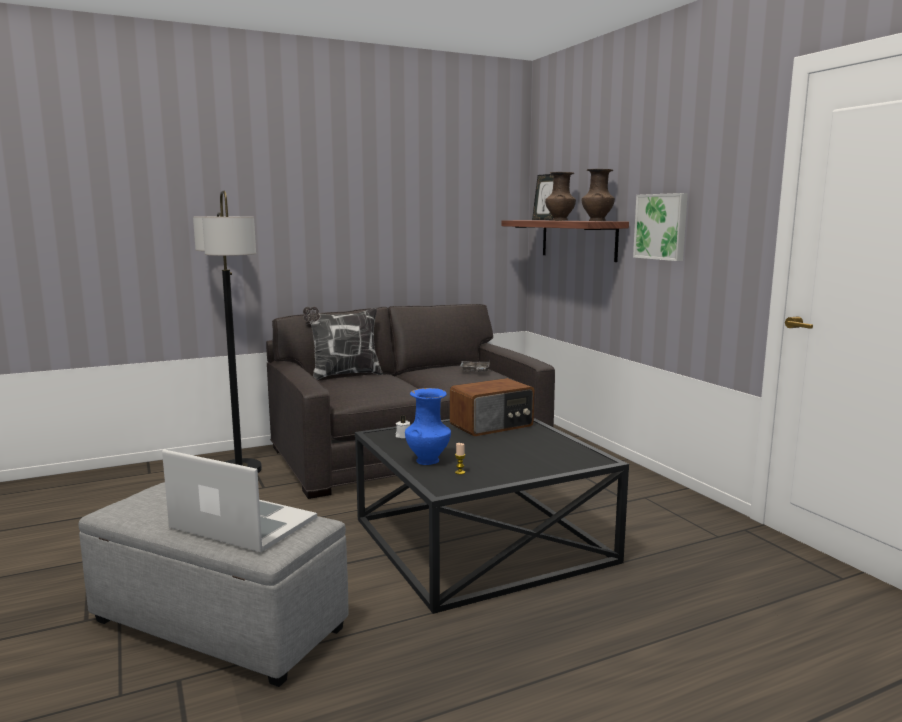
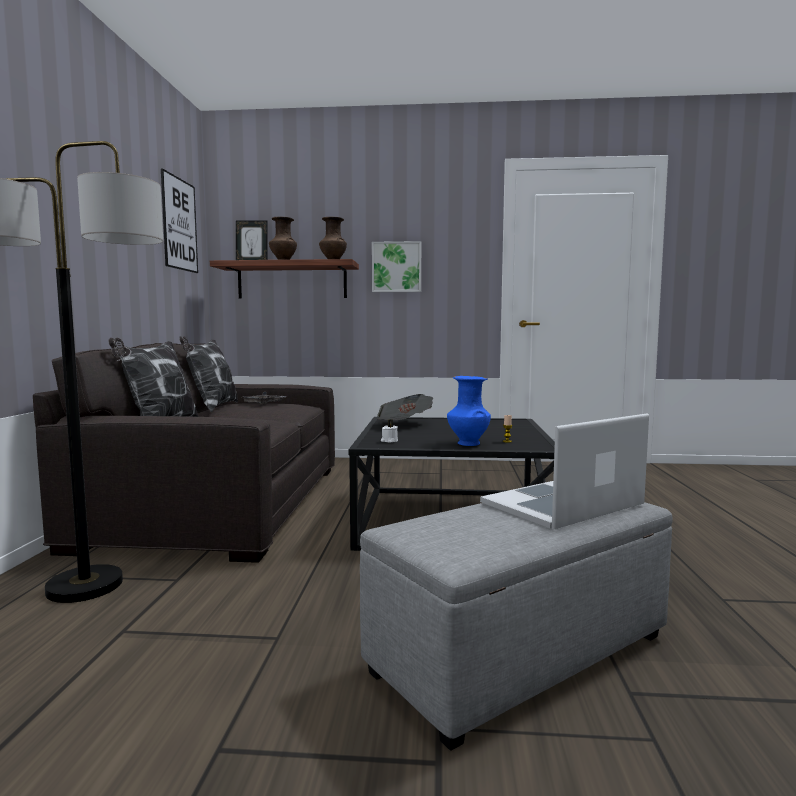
camera: 60 degrees left, 5 degrees down
(436, 366) = (212, 407): none -> pillow
(475, 188) = (179, 224): none -> picture
(492, 425) = (404, 424): radio -> newspaper

